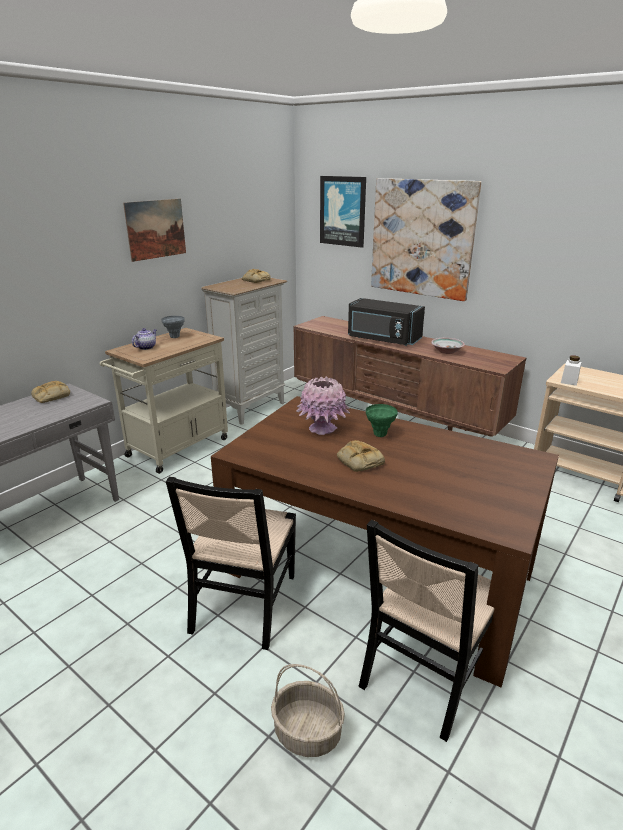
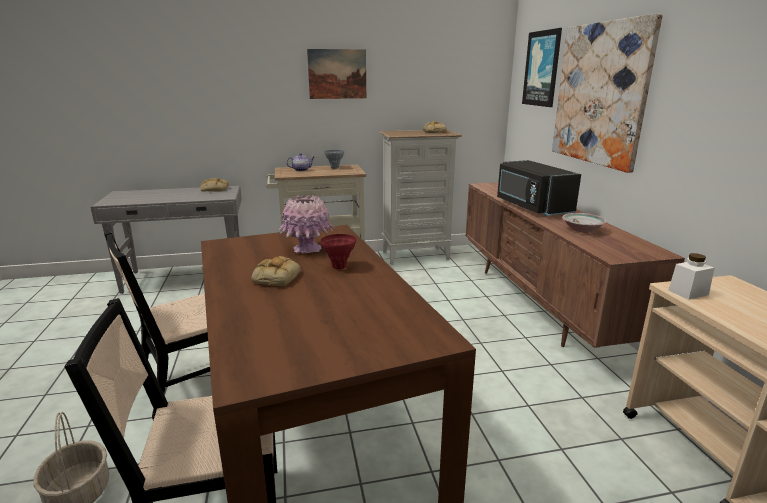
camera: 40 degrees right, 5 degrees down
(380, 434) = (339, 267): green vase -> red vase

